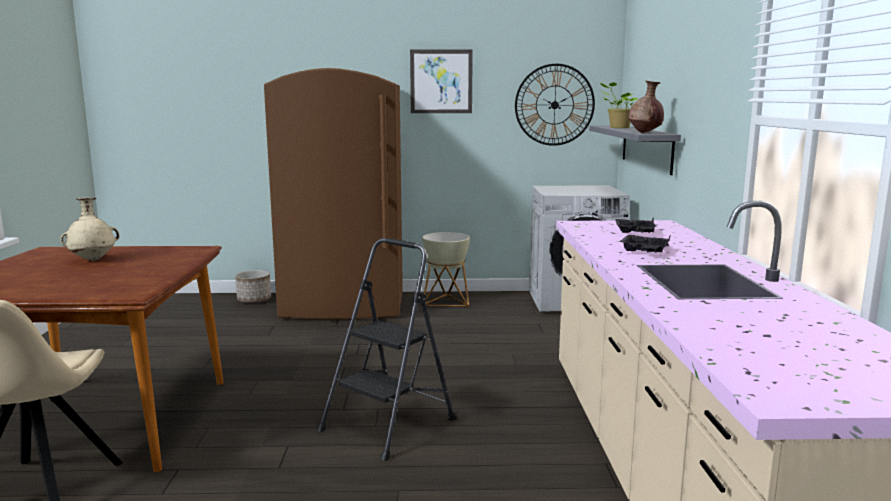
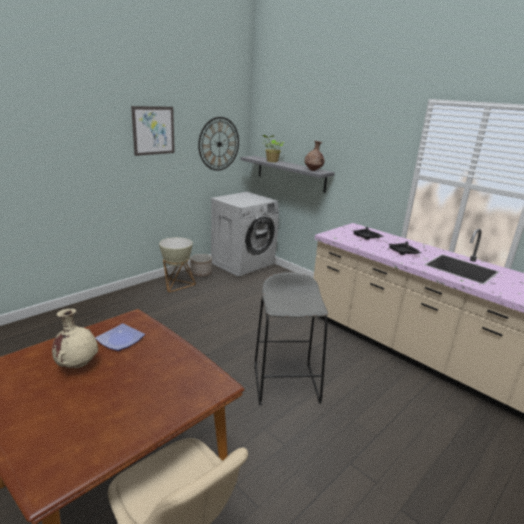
camera: 45 degrees left, 10 degrees up
(153, 256) = (119, 340): none -> plate
(254, 300) = (33, 327): planter -> planter (201, 273)
(344, 306) = (116, 309): brown fridge -> none
(391, 422) = (286, 383): black step ladder -> grey stool

